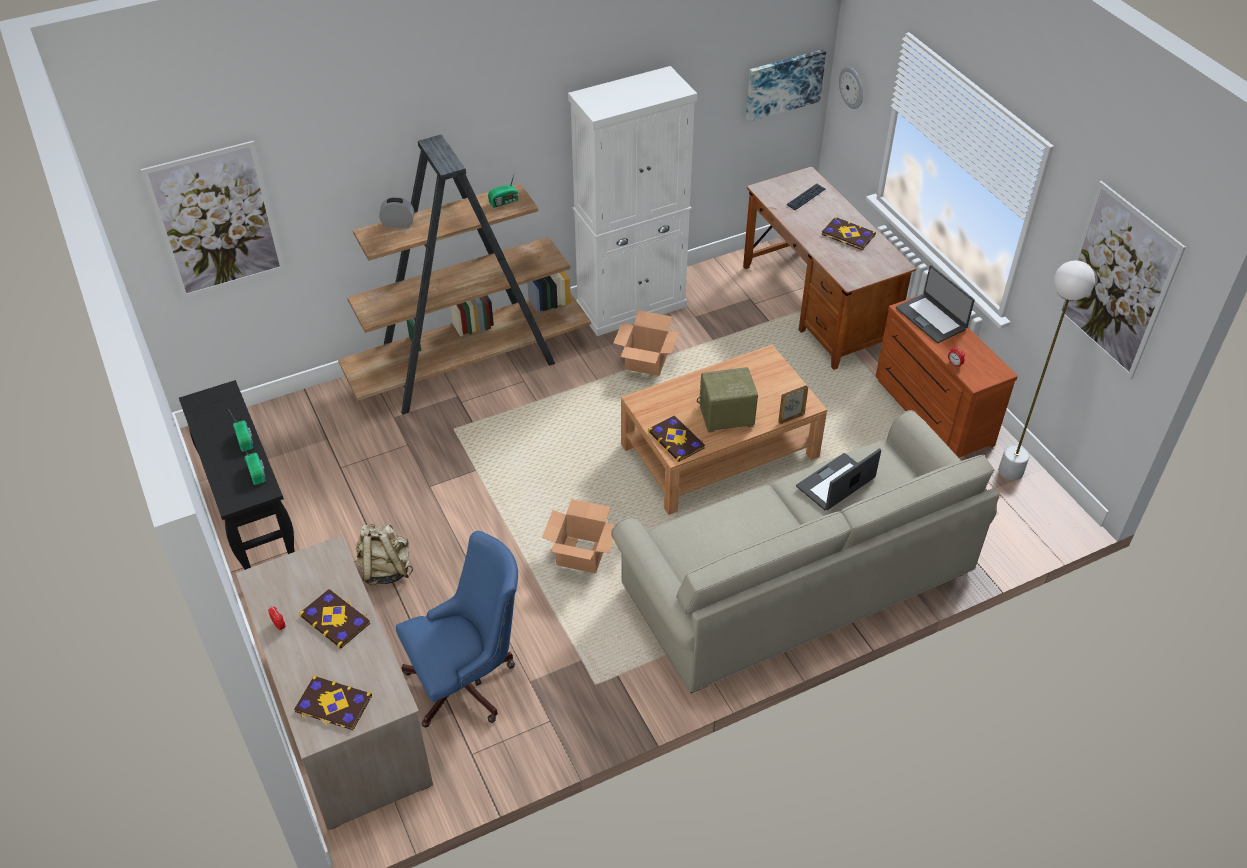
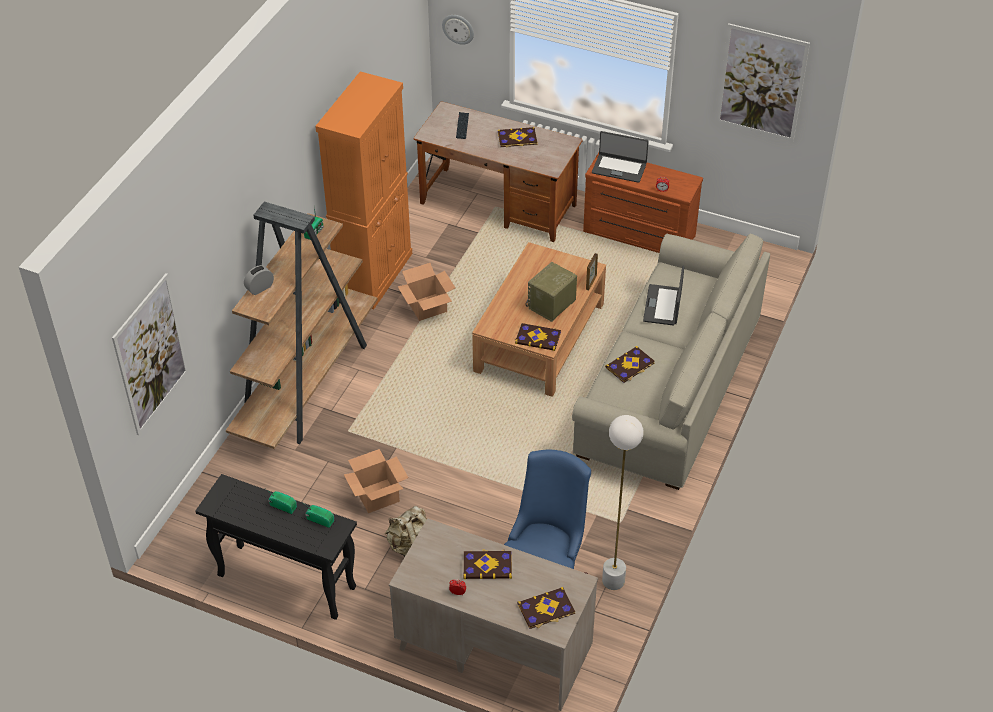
camera: 40 degrees left, 0 degrees up
(580, 555) = (526, 456): cardboard box -> cardboard box (377, 496)
(631, 306) = (374, 274): white cabinet -> orange cabinet
(731, 522) = (630, 366): none -> book
(784, 84) = (409, 48): picture -> none
(1011, 471) = (719, 246): white floor lamp -> white floor lamp (613, 581)

